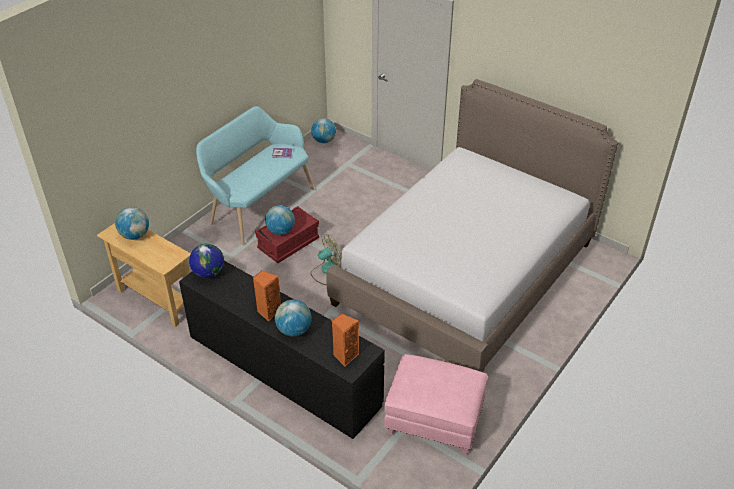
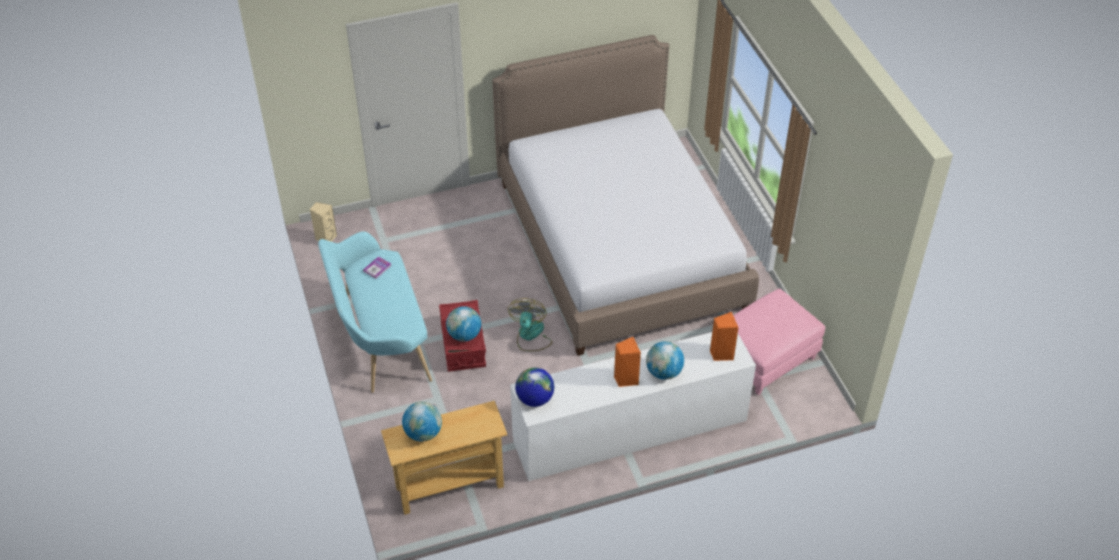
camera: 55 degrees left, 5 degrees up
(282, 370) = (630, 430): black dresser -> white dresser
(324, 141) = (325, 238): globe -> beige speaker

